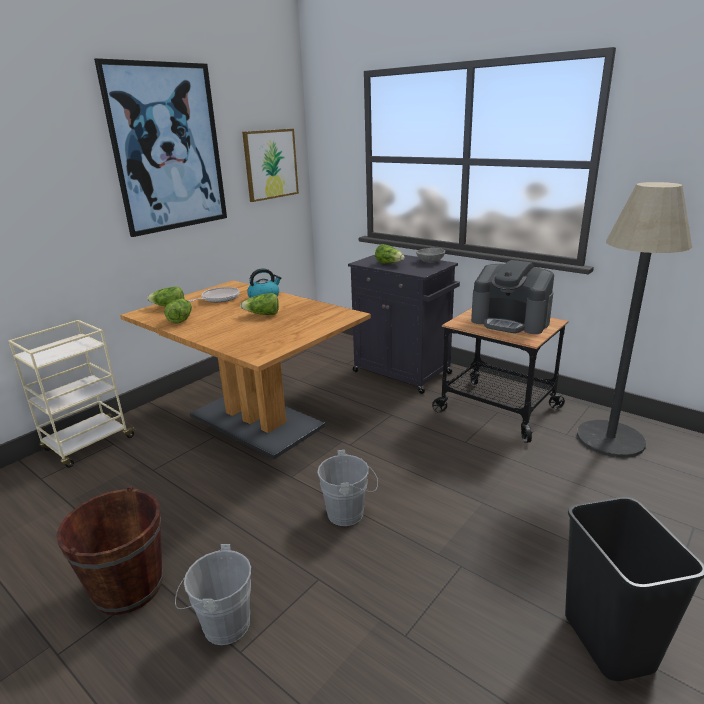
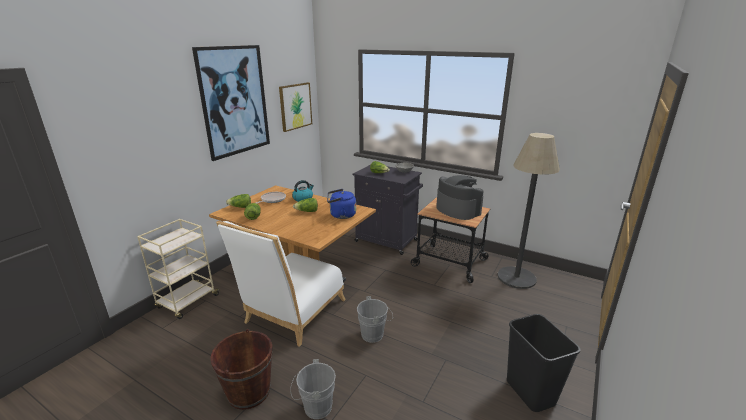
camera: 10 degrees left, 0 degrees up
(229, 472) = (292, 314): none -> white chair
(312, 321) = (341, 215): none -> blue kettle
(510, 321) = (457, 210): coffee machine -> coffee machine turned 150 degrees counterclockwise

